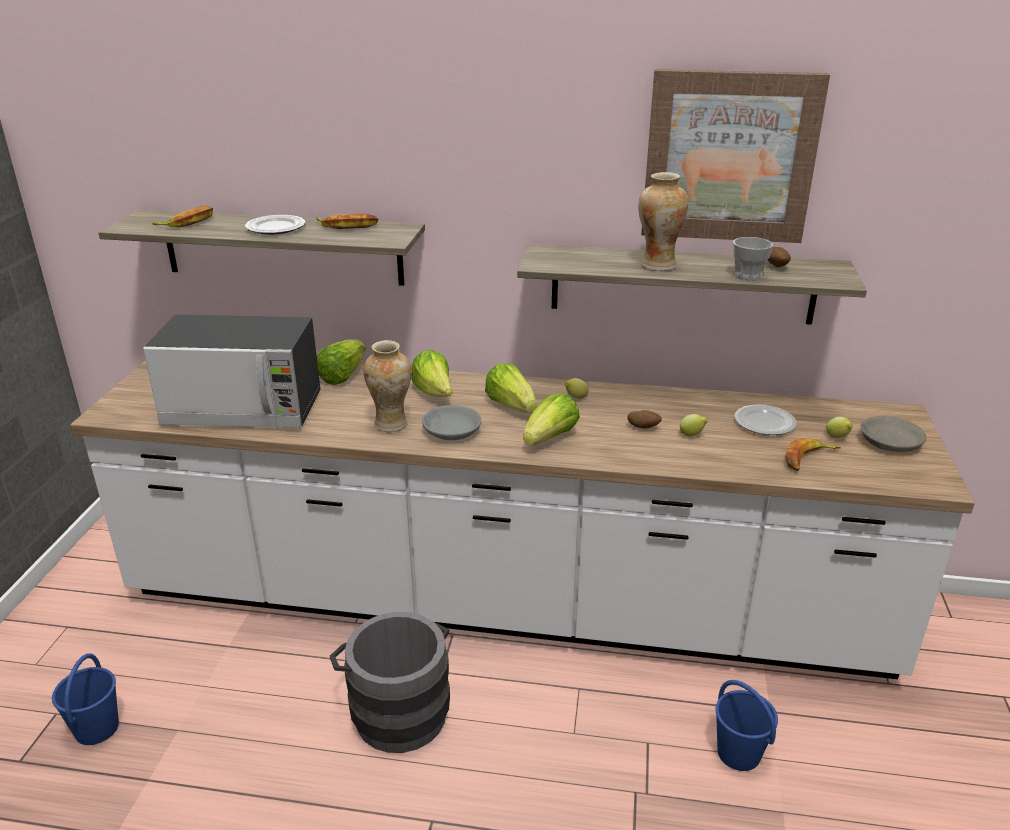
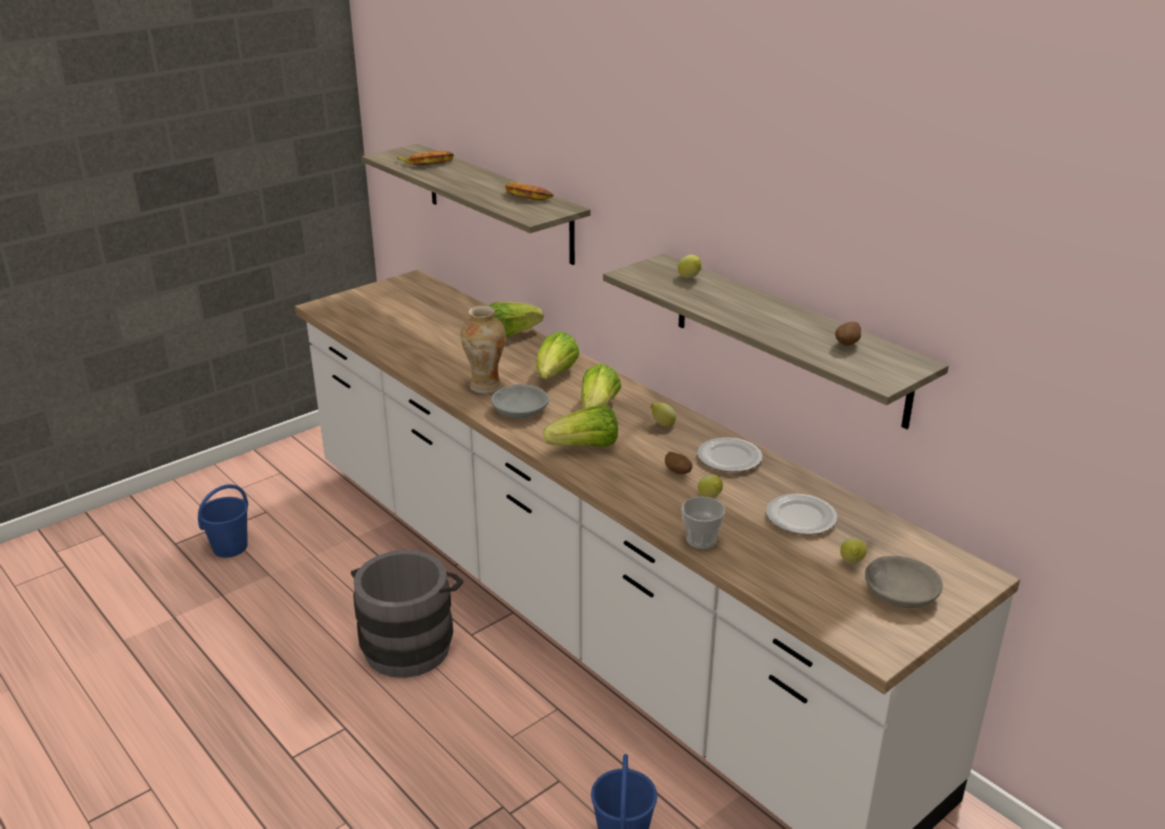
camera: 40 degrees right, 0 degrees up
(244, 409) = (407, 335): microwave -> none
(276, 228) = (475, 183): plate -> plate (730, 458)
(587, 255) = (690, 278): none -> lemon
(657, 265) = (731, 306): vase -> none
(729, 157) = (831, 208): picture -> none
(748, 275) = (796, 343): cup -> cup (701, 540)
(808, 459) = (783, 565): banana -> none

